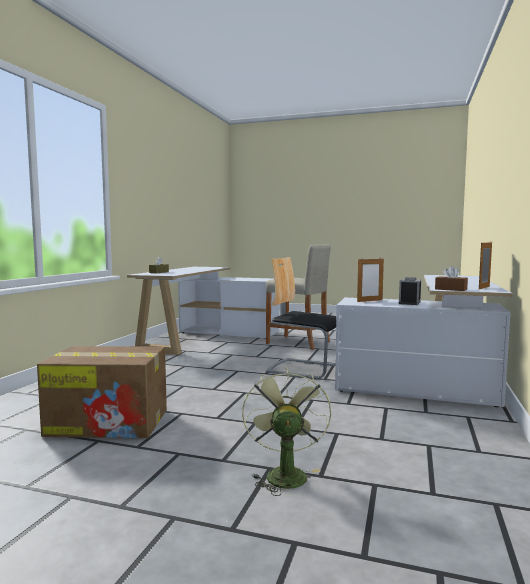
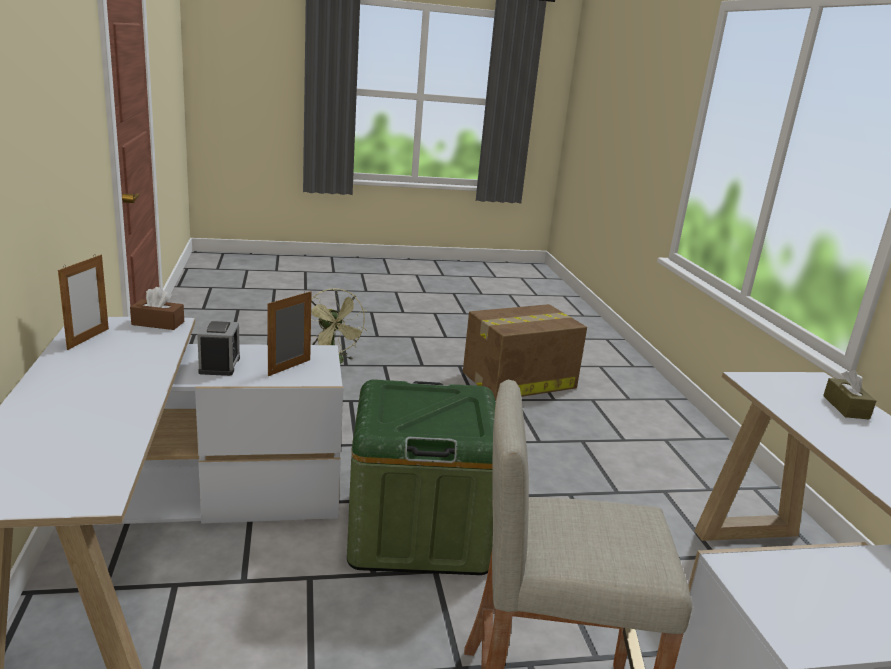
camera: 150 degrees right, 15 degrees up
(304, 368) = (419, 529): chair -> green storage box

